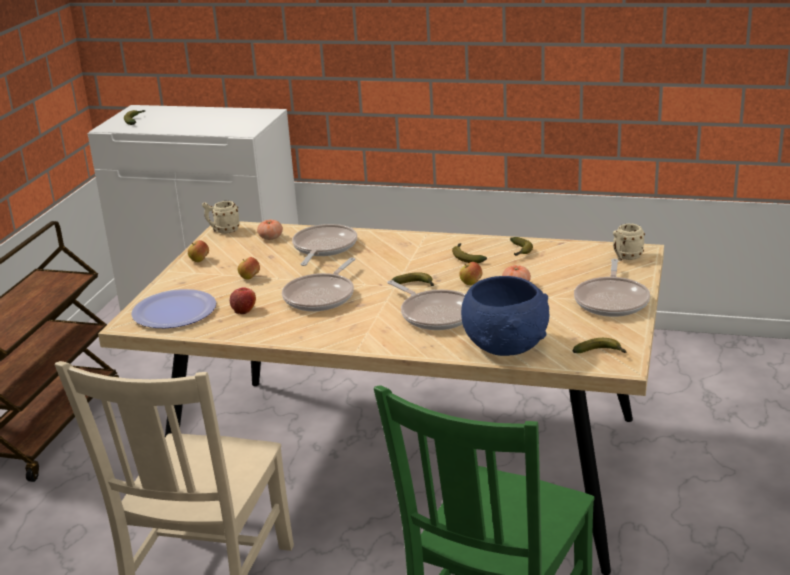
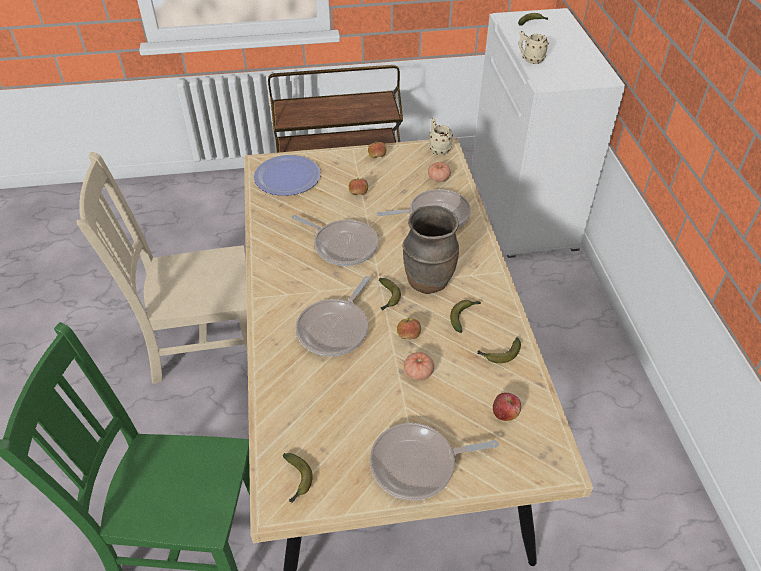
camera: 65 degrees right, 20 degrees up
(244, 309) = (302, 210): apple -> apple (505, 413)
(321, 296) = (342, 245): frying pan -> frying pan turned 150 degrees counterclockwise
(410, 265) = (428, 281): none -> brown vase
(507, 346) = (289, 399): blue bowl -> none
(625, 257) = (533, 454): beige mug -> beige mug (530, 59)

